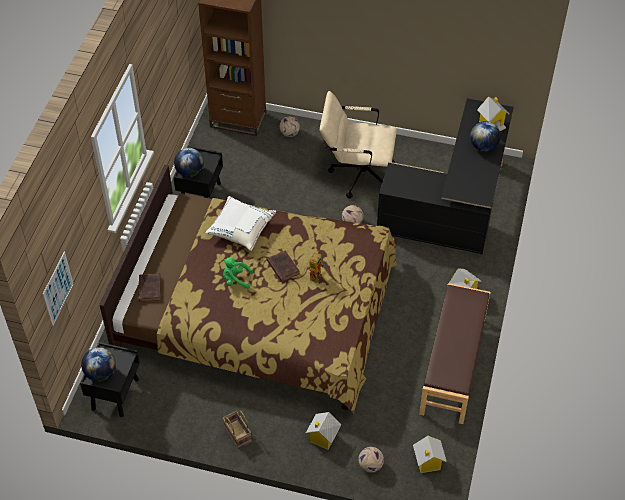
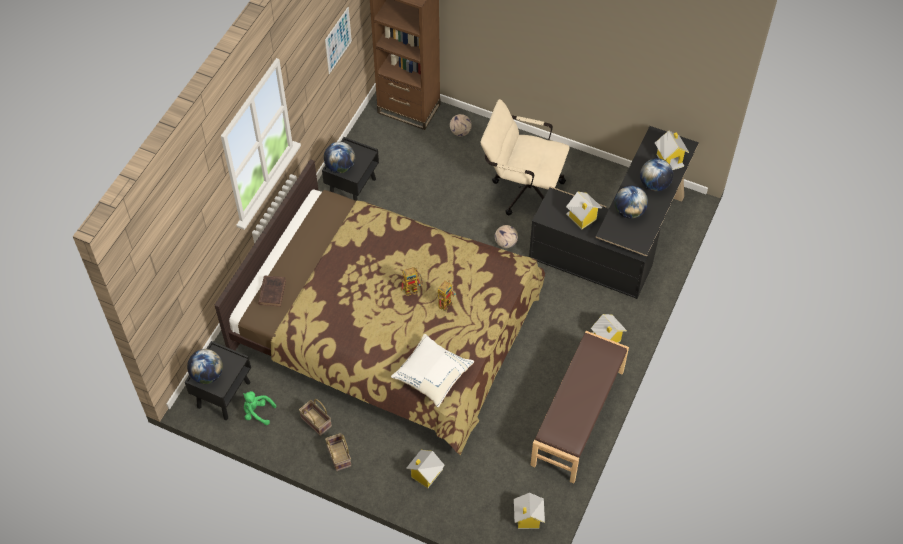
camera: 10 degrees right, 5 degrees up
(58, 288) = (168, 288): picture -> picture (338, 40)
(208, 405) = (315, 422): none -> basket
(236, 280) = (362, 296): green plush toy -> green plush toy (257, 412)
(241, 230) = (378, 241): white pillow -> white pillow (432, 375)
(282, 267) = (413, 288): brown book -> toy robot
(370, 465) = (467, 512): football -> none
(423, 185) = (581, 218): none -> toy house
(466, 172) = (629, 211): none -> globe

